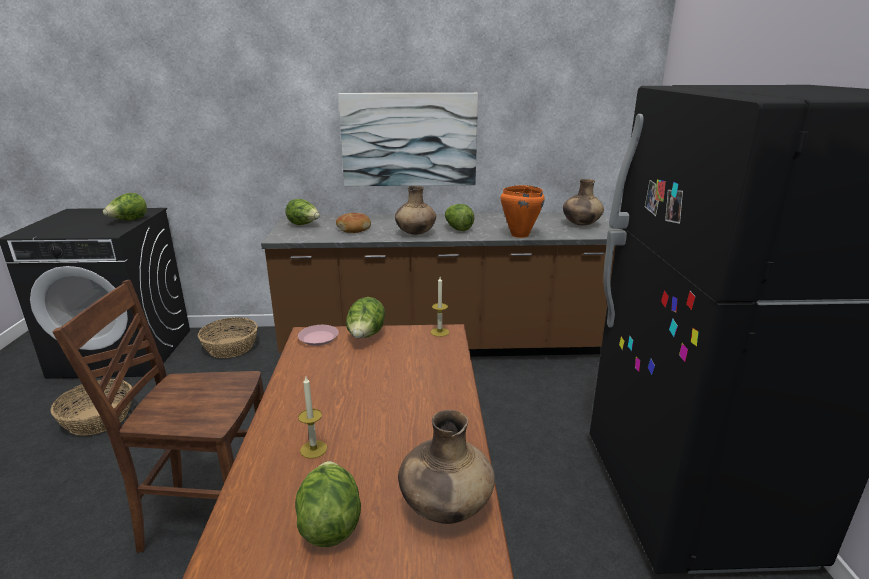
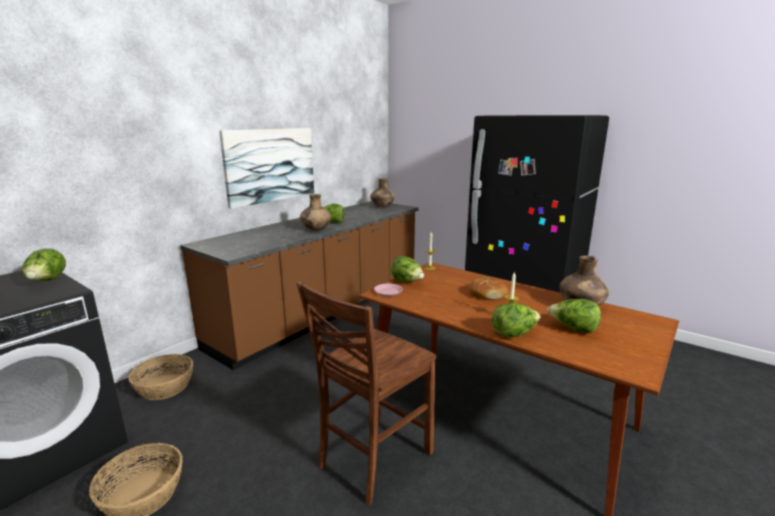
camera: 50 degrees left, 5 degrees down
(304, 225) = (222, 245): lettuce -> lettuce (513, 334)
(354, 228) = (268, 237): bread -> bread (487, 294)
(519, 235) = (370, 217): orange cooking pot -> none

